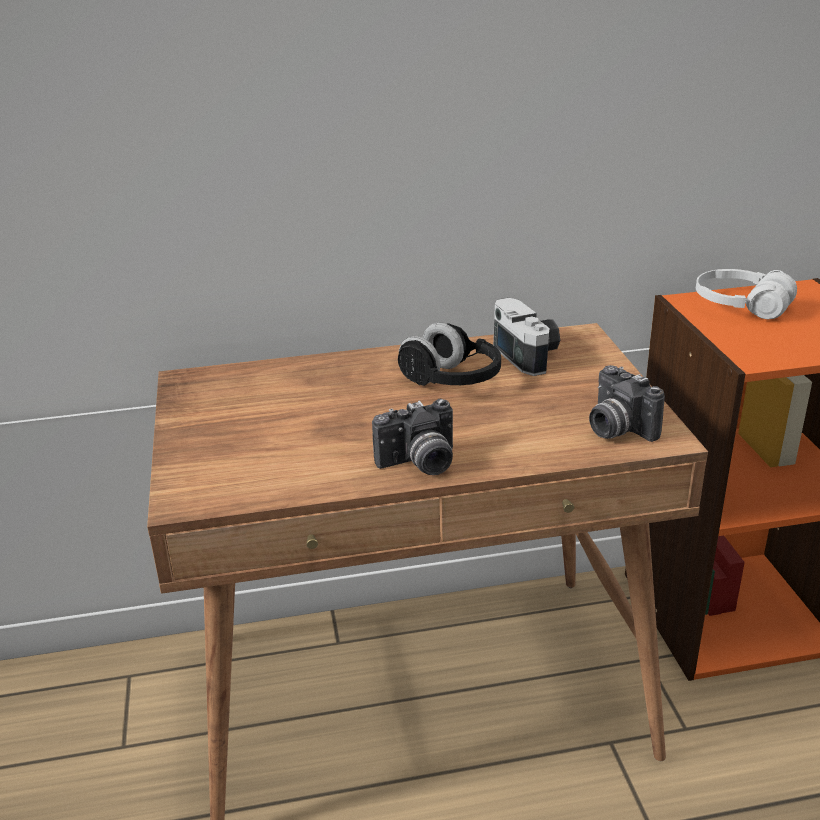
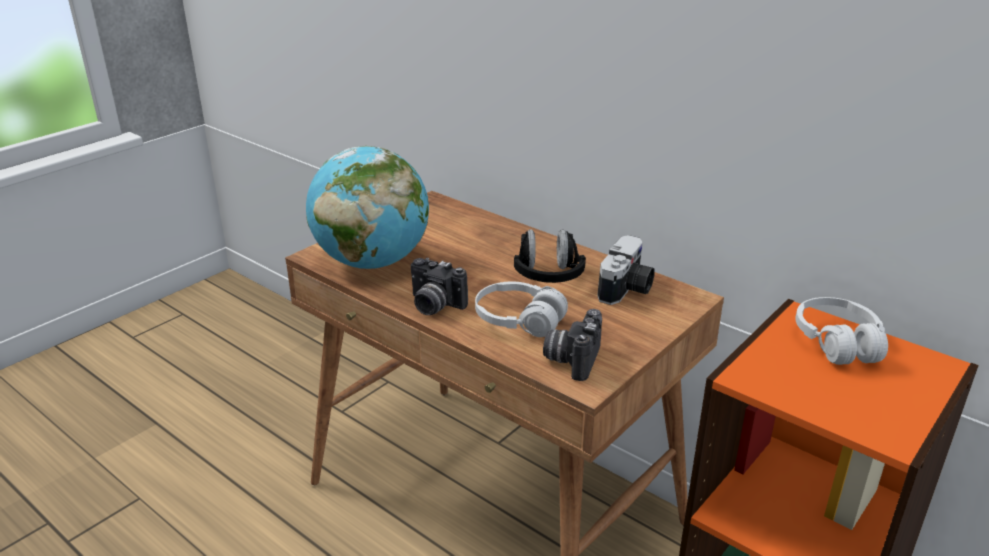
camera: 50 degrees right, 0 degrees up
(264, 467) = (372, 262): none -> globe
(514, 428) = (519, 321): none -> white headphones

